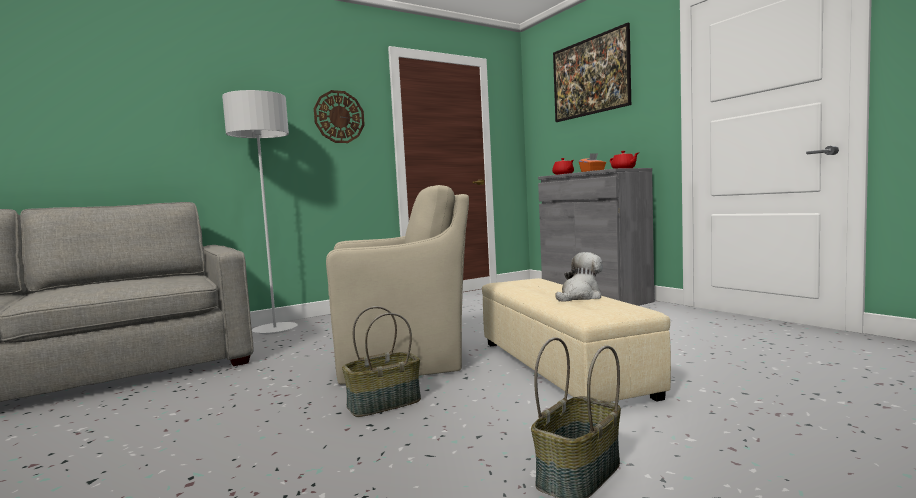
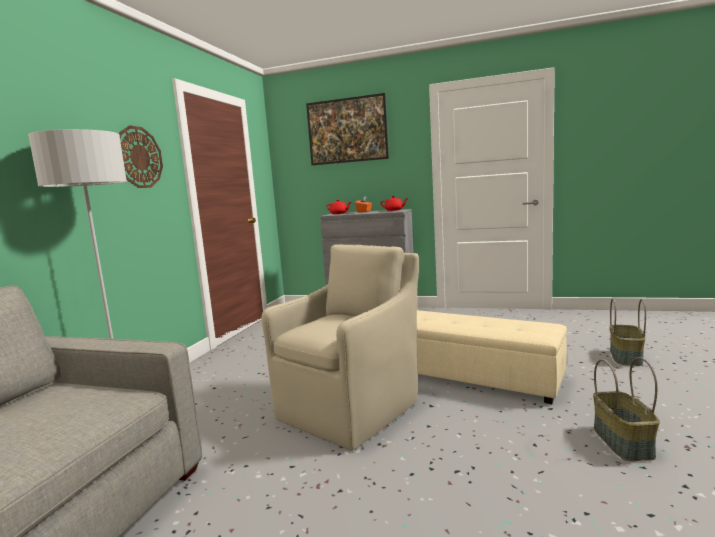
camera: 40 degrees left, 5 degrees up
(384, 404) = (426, 451): basket -> basket (626, 357)
(580, 297) = (490, 322): plush toy -> none

